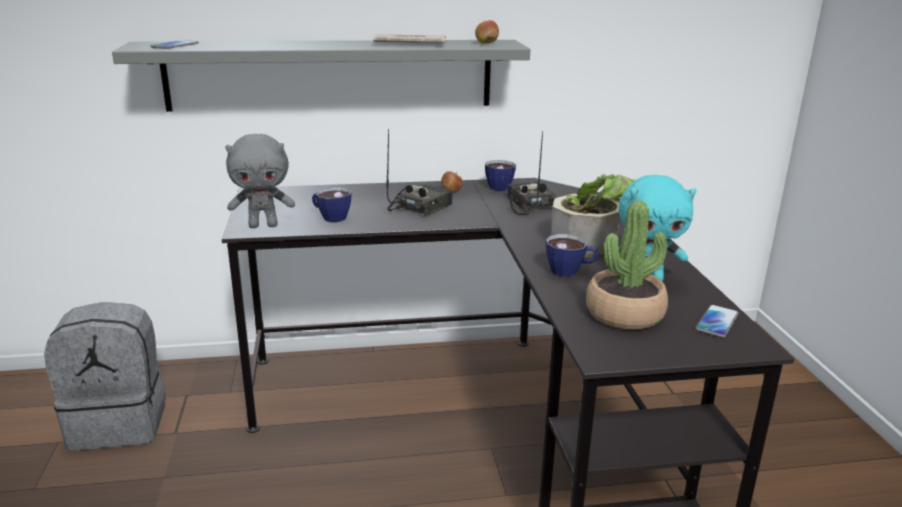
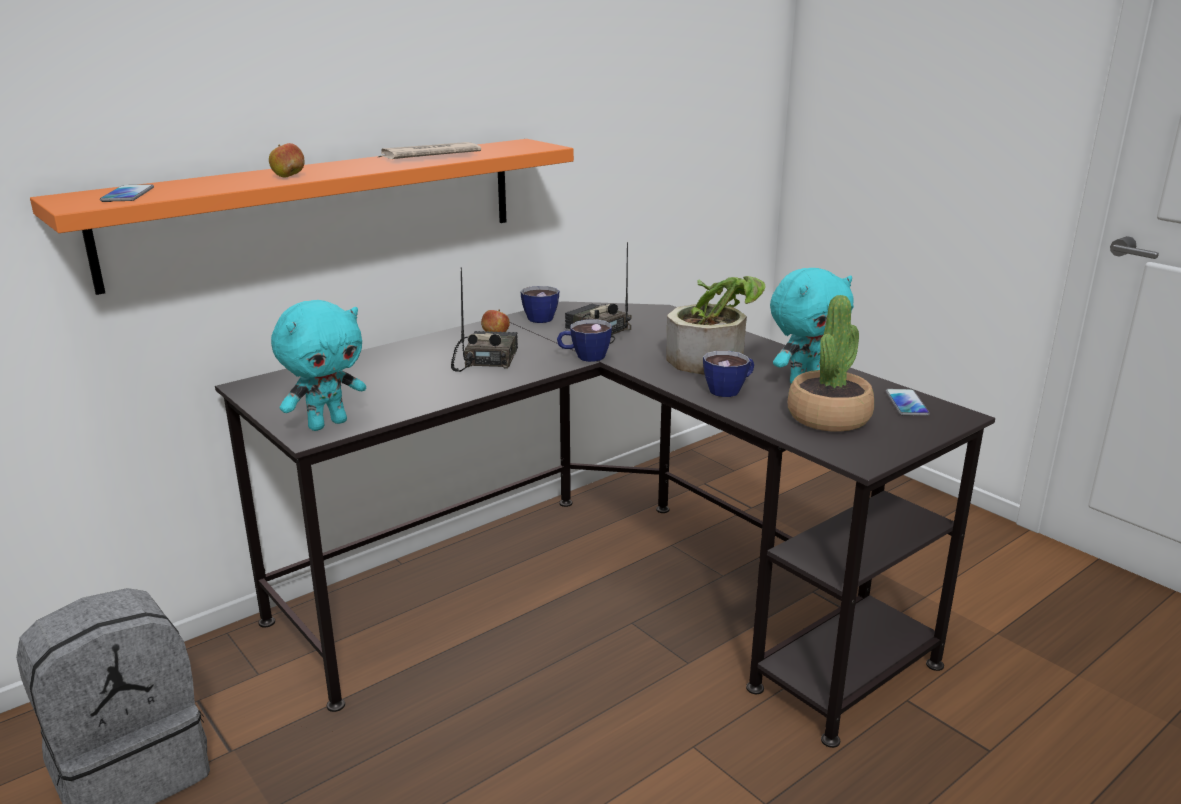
camera: 30 degrees left, 0 degrees up
(264, 225) = (327, 424): grey plush toy -> turquoise plush toy
(330, 217) = (397, 394): cup -> cup (584, 357)
(331, 74) = (321, 209): grey shelf -> orange shelf
(486, 43) = (514, 147): apple -> apple (288, 177)

